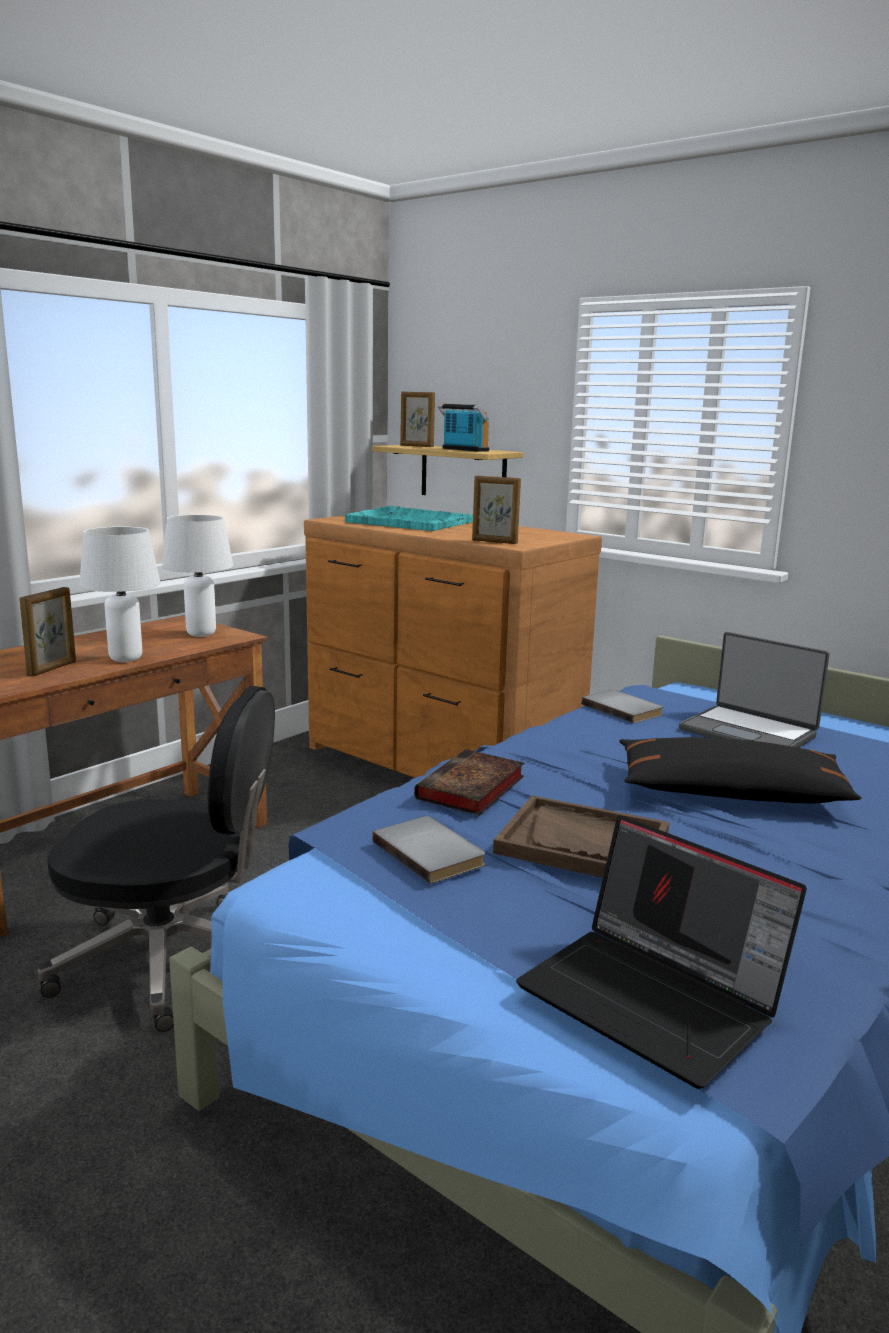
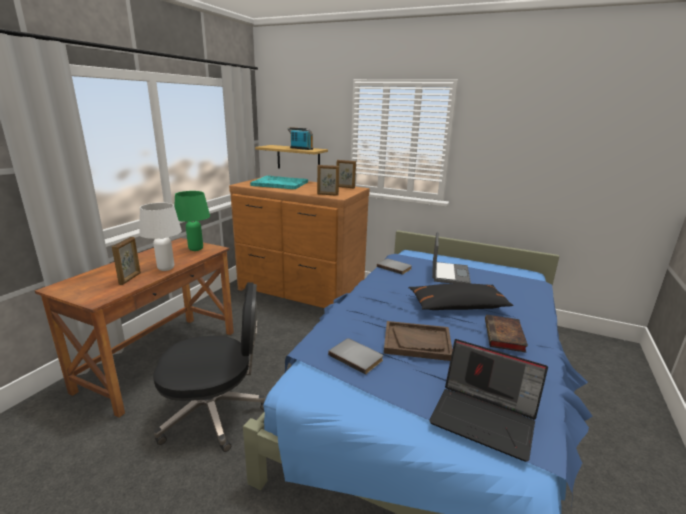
camera: 15 degrees left, 5 degrees up
(202, 634) = (196, 249): white table lamp -> green table lamp
(416, 446) = (276, 146): picture frame -> picture frame (345, 187)
(470, 789) = (355, 319): book -> book (505, 336)
(749, 732) = (449, 274): laptop -> laptop turned 105 degrees counterclockwise

